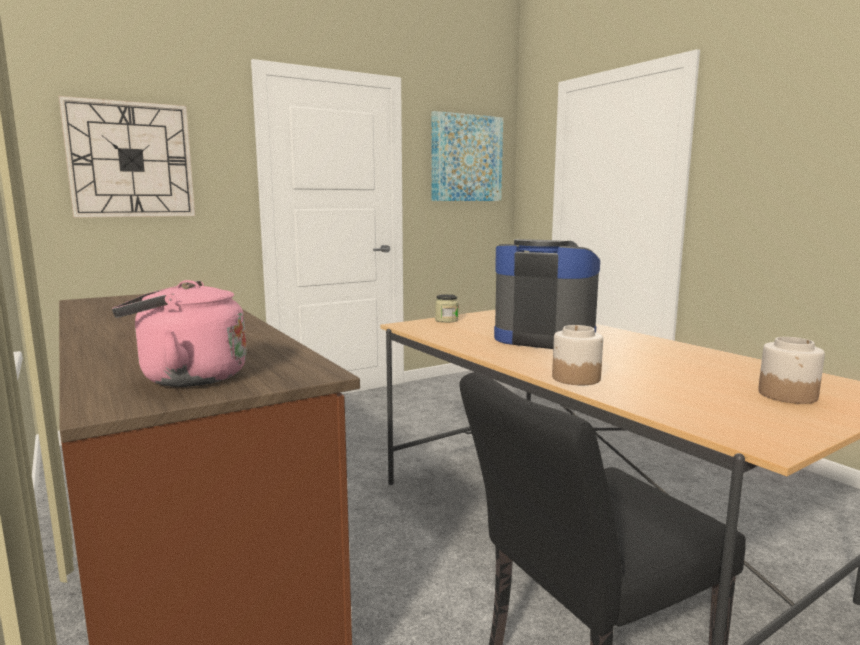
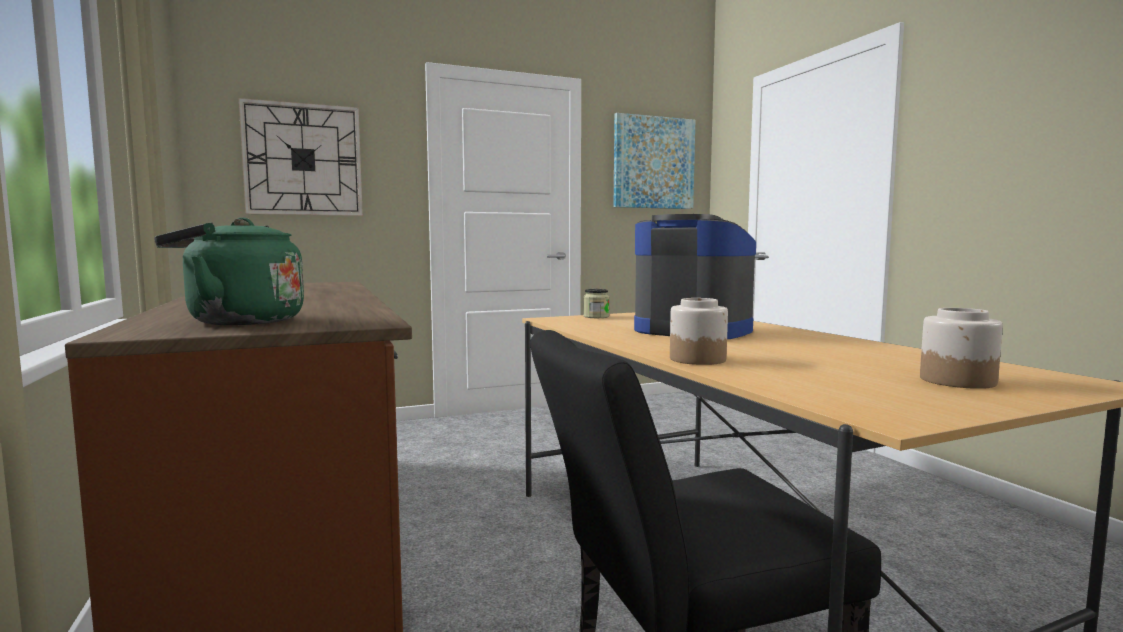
camera: 10 degrees right, 5 degrees down
(187, 378) = (239, 321): pink kettle -> green kettle

